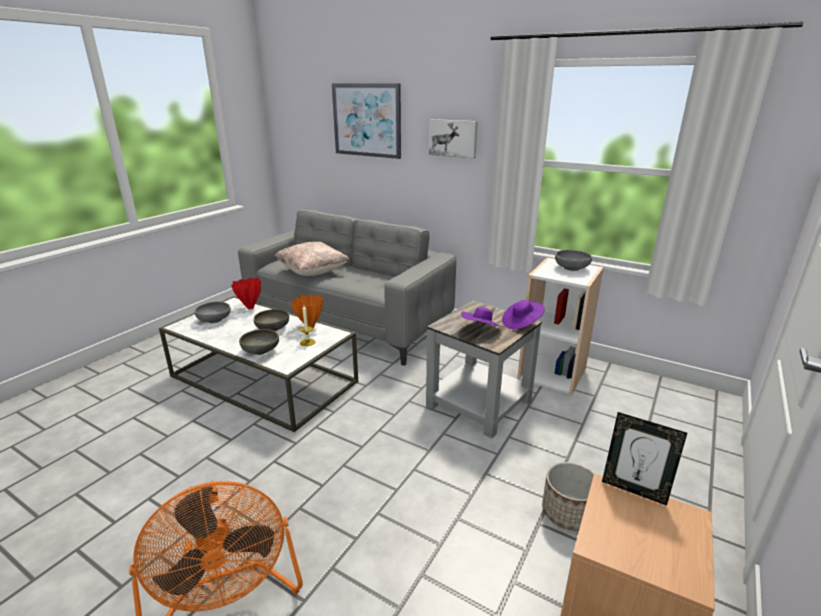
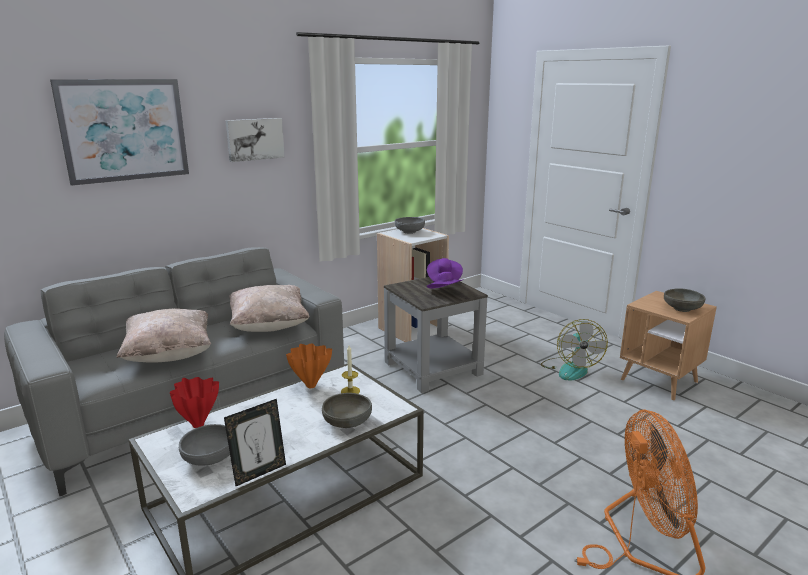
camera: 70 degrees left, 5 degrees down
(272, 328) = (290, 411): grey bowl -> grey bowl (682, 309)
(373, 285) = (269, 326): none -> beige pillow
(568, 513) = (570, 368): planter -> fan
(634, 489) = (641, 299): picture frame -> picture frame (259, 473)

